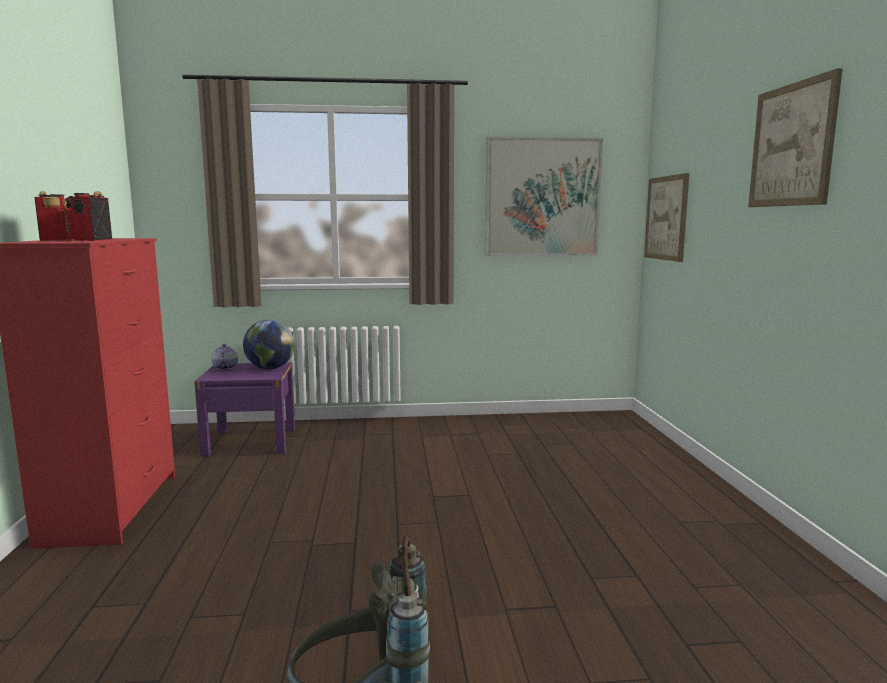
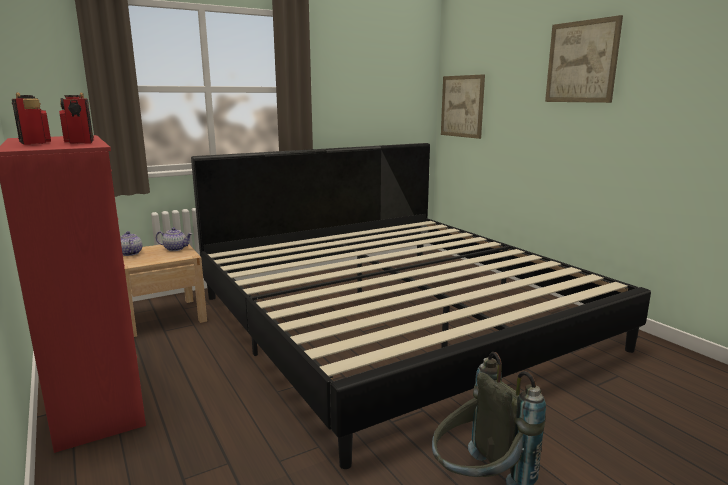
camera: 25 degrees left, 5 degrees up
(250, 441) = (163, 317): purple nightstand -> beige nightstand
(270, 368) = (175, 249): globe -> teapot
(487, 492) = (396, 320): none -> bed
(542, 197) = (371, 90): picture -> none

